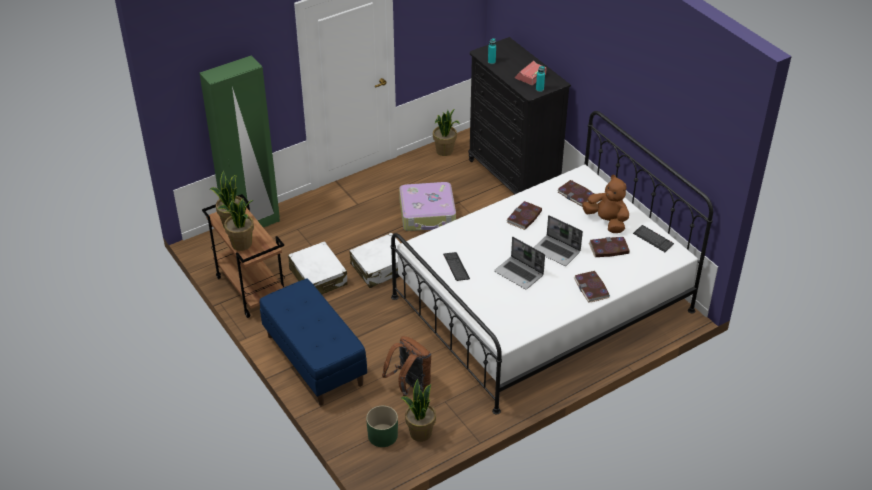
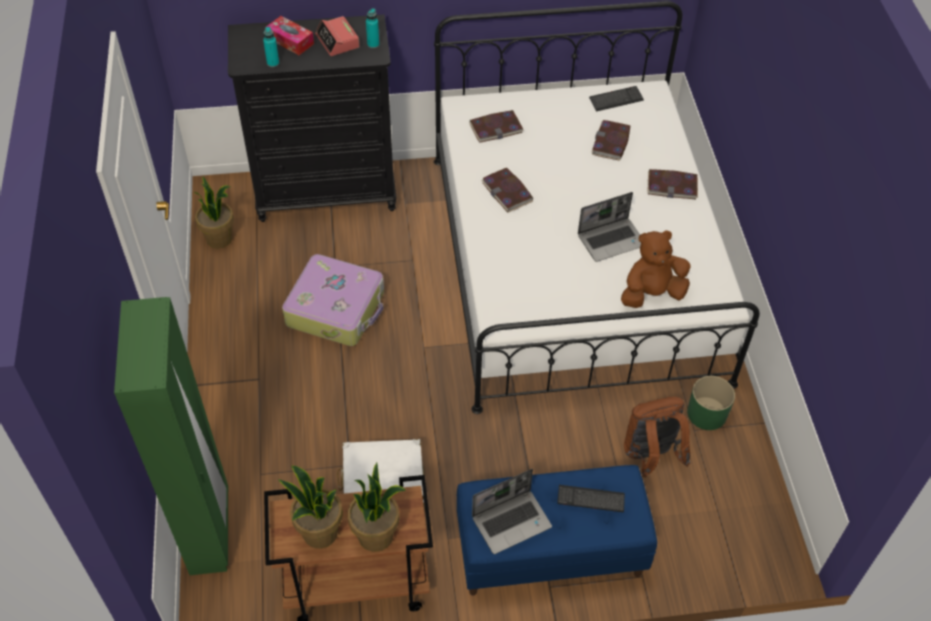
camera: 65 degrees left, 10 degrees up
(381, 267) = (410, 402): white suitcase -> none
(382, 435) = (725, 522): green planter -> green planter (706, 414)
(420, 433) = (737, 478): potted plant -> none
(456, 267) = (565, 297): keyboard -> keyboard (590, 499)
(515, 61) = (290, 41): none -> tissue box
(557, 251) = (589, 189): laptop -> laptop (512, 521)
(607, 221) = (562, 123): brown plush toy -> brown plush toy (651, 294)

